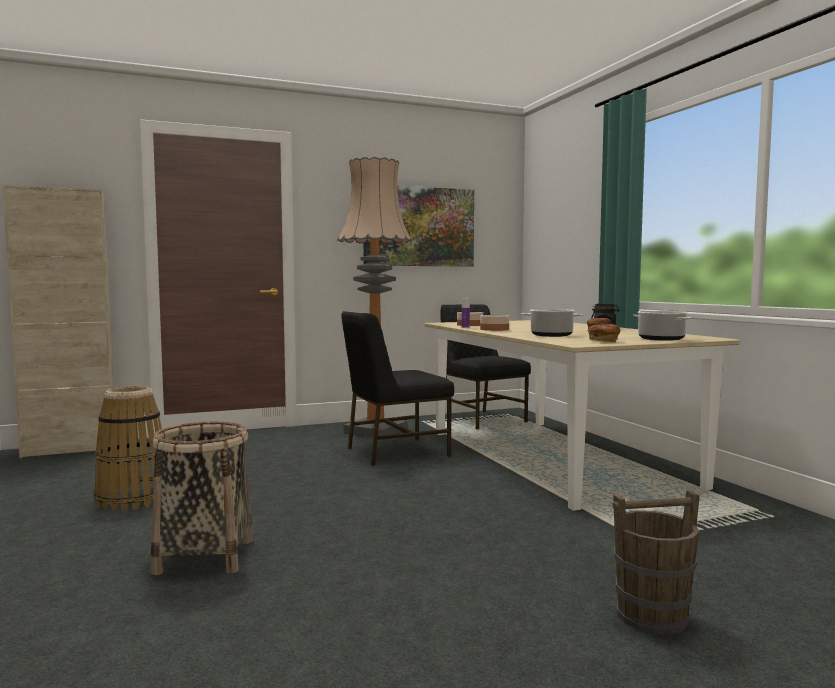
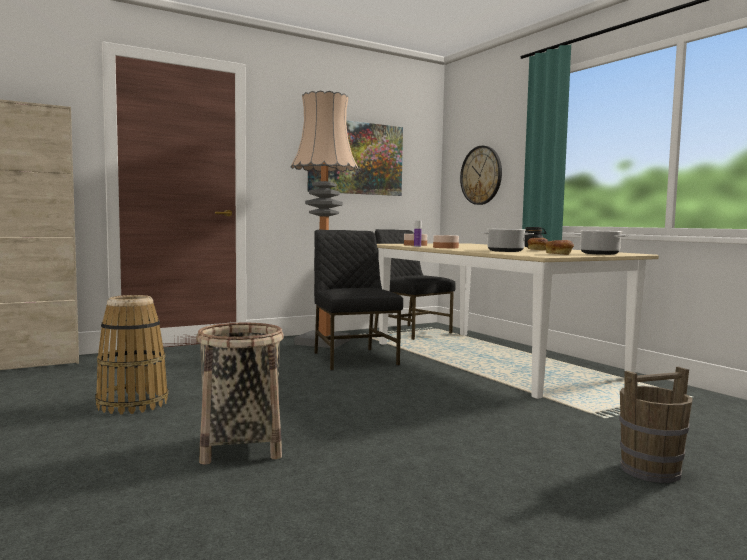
camera: 10 degrees left, 0 degrees up
(395, 452) = (353, 358): black chair -> black chair turned 105 degrees clockwise
(561, 242) = (481, 175): none -> wall clock

